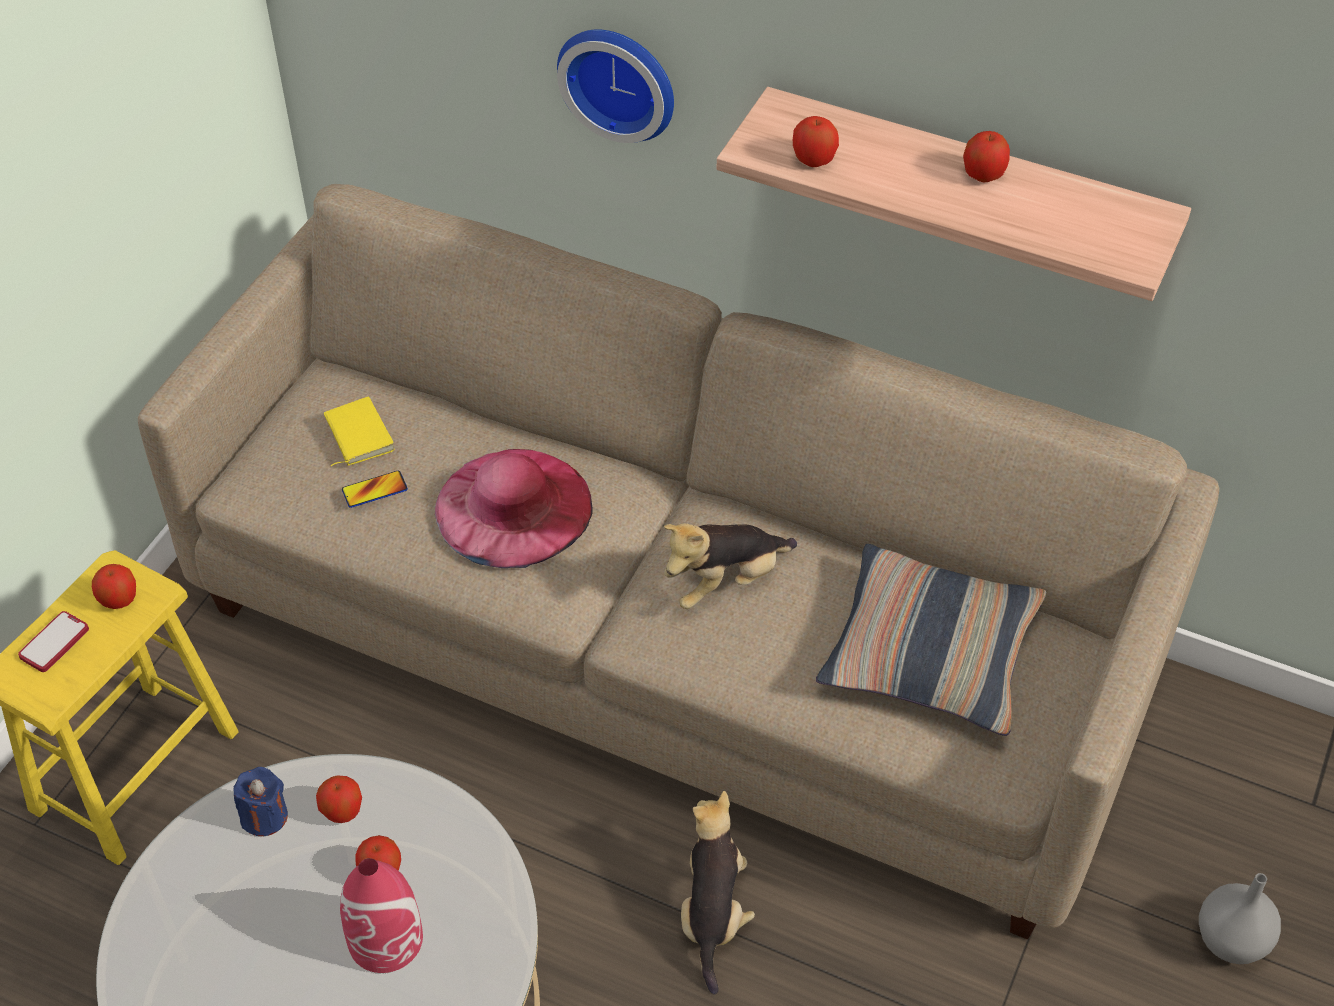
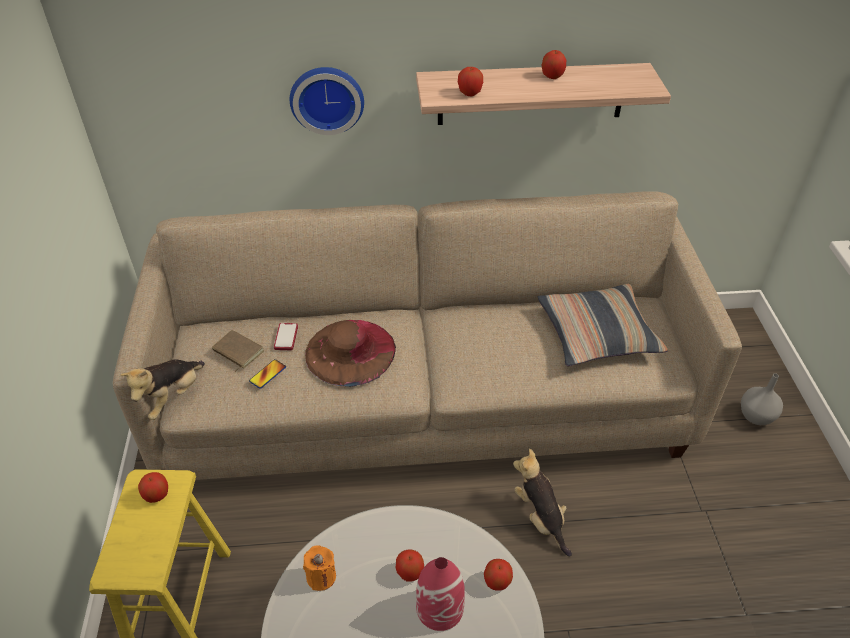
camera: 30 degrees left, 5 degrees down
(54, 643) = (131, 539): phone -> phone (286, 337)
(264, 816) = (321, 576): blue candle -> orange candle
(342, 811) = (363, 550): apple -> apple (497, 581)
(357, 435) = (237, 352): yellow book -> brown book
(513, 507) = (350, 351): pink hat -> brown hat
(725, 582) = (480, 343): plush toy -> plush toy (171, 397)

